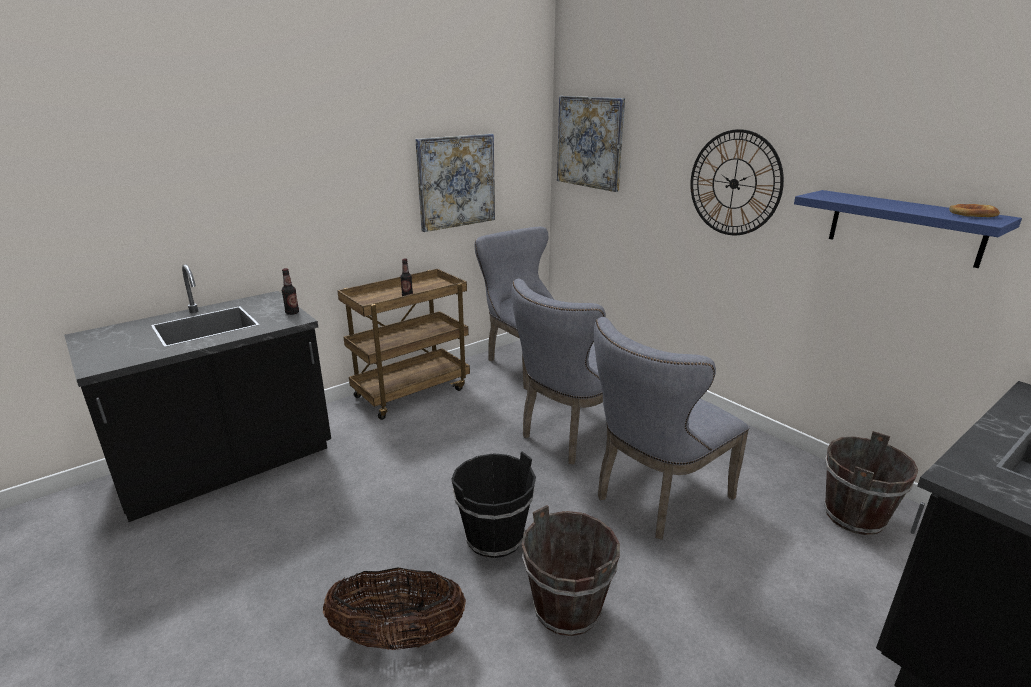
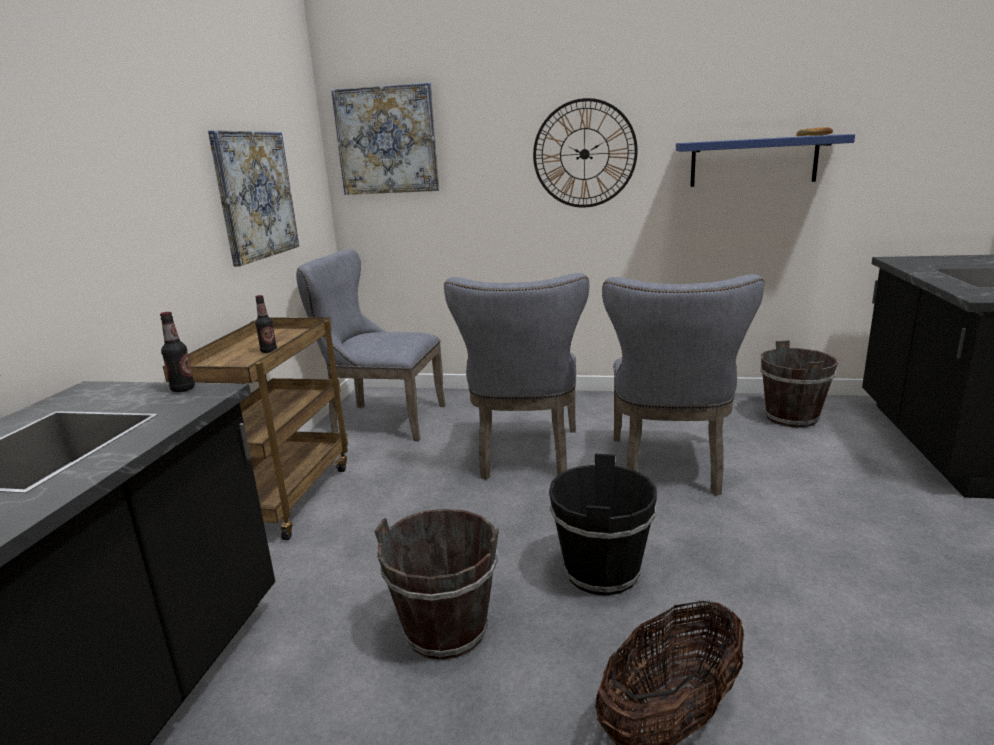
camera: 40 degrees left, 5 degrees down
(567, 608) = (750, 584): brown bucket -> brown bucket (446, 629)

